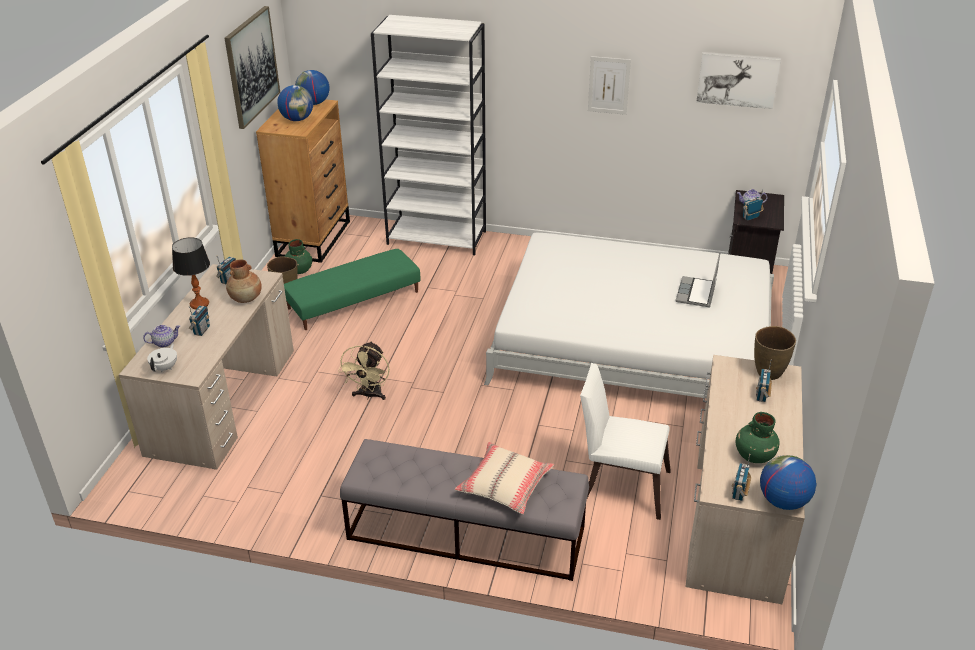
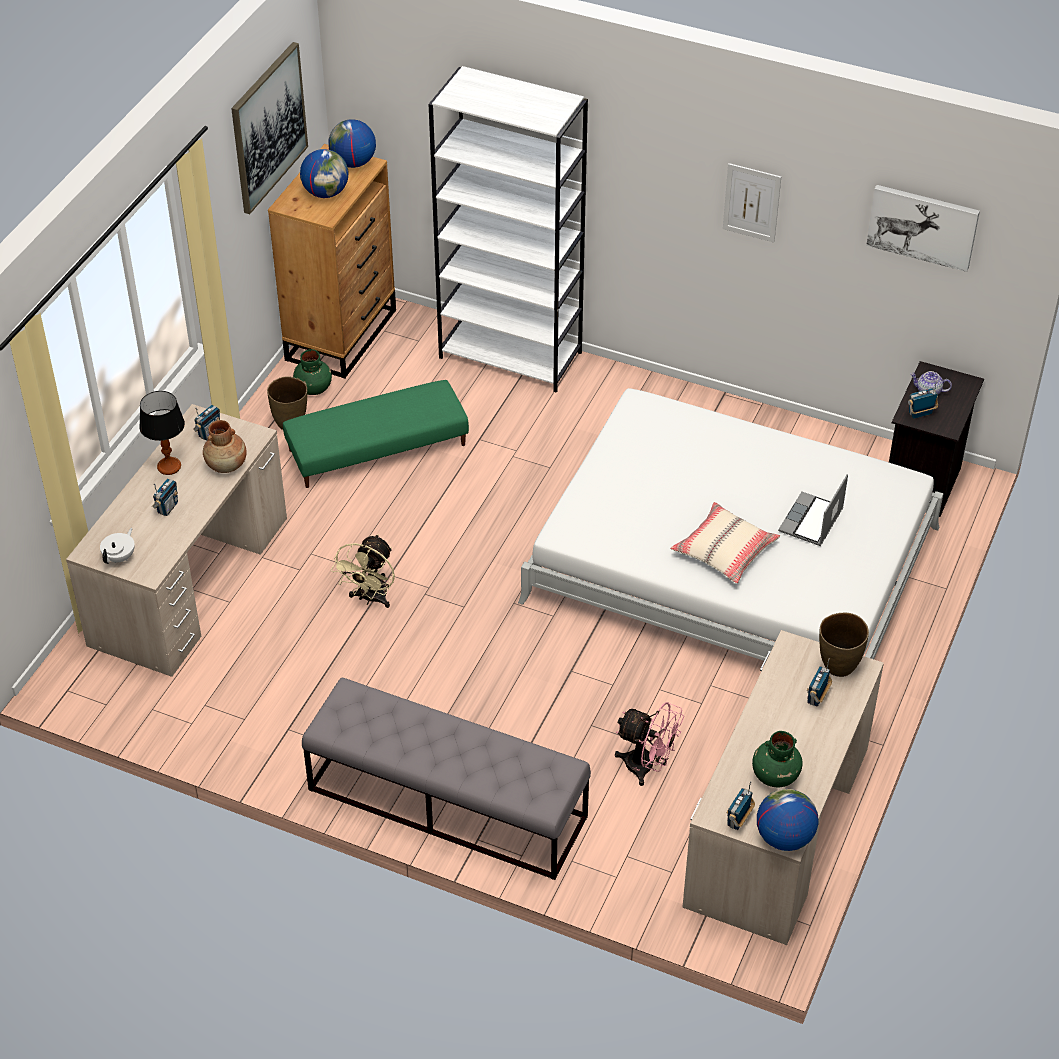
camera: 10 degrees right, 10 degrees up
(164, 342) = (122, 520): teapot -> none
(505, 485) = (488, 762): beige pillow -> beige pillow (724, 550)
(619, 484) = (647, 767): white chair -> pink fan

